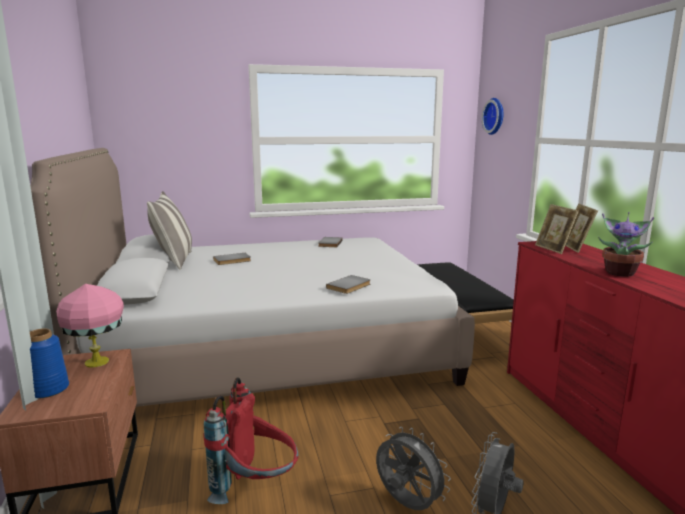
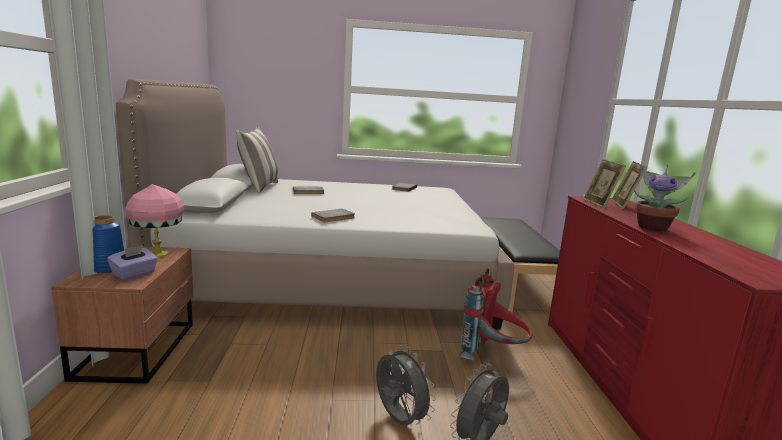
camera: 10 degrees right, 0 degrees up
(85, 393) = (134, 274): none -> purple tissue box
(256, 489) = (270, 383): red backpack -> red backpack (492, 356)
(350, 286) = (397, 220): grey book -> grey book (334, 217)
(495, 116) = (578, 79): wall clock -> none

